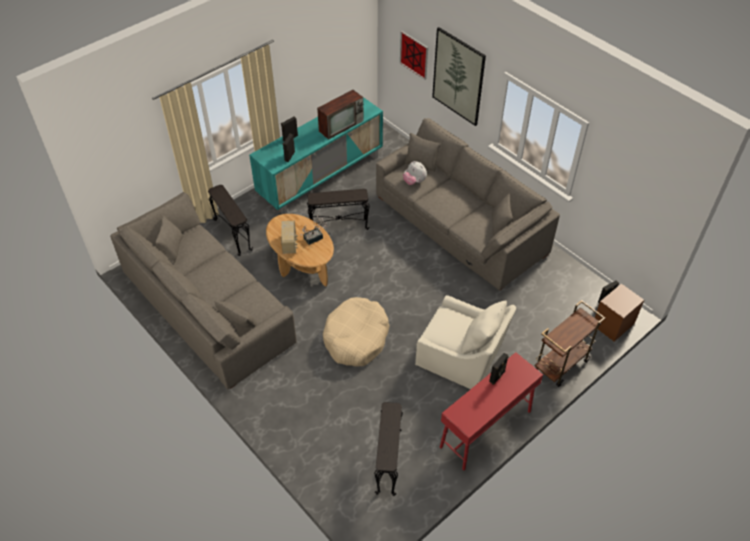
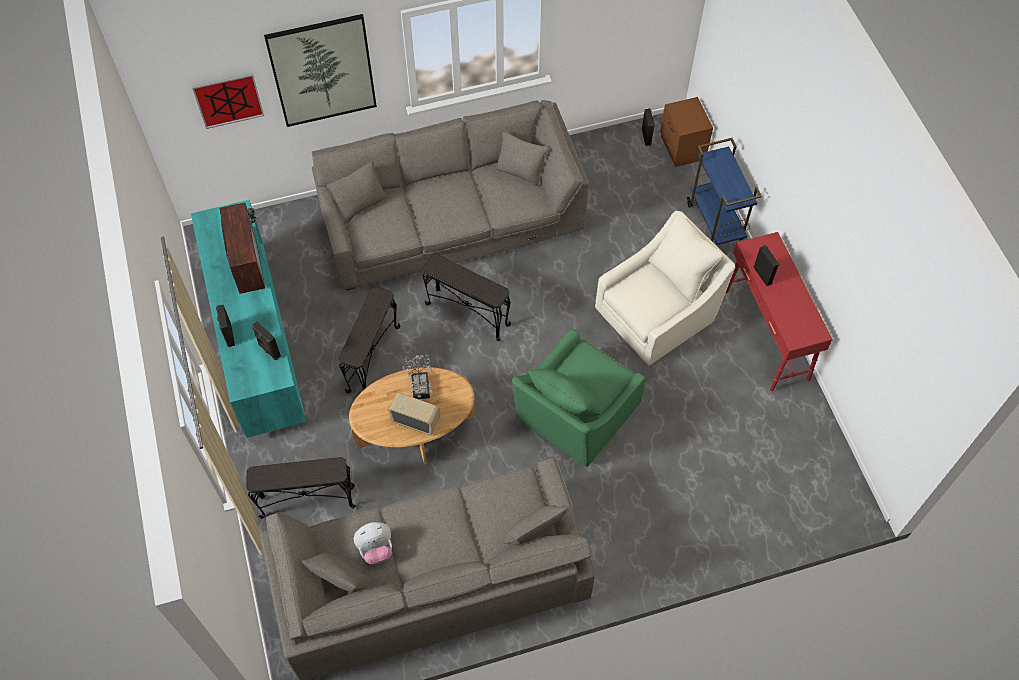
camera: 65 degrees left, 10 degrees up
(356, 338) = (575, 414): beige dog bed -> green armchair
(388, 461) = (769, 452): black side table -> black side table (467, 315)
(414, 181) = (391, 227): plush toy -> plush toy (376, 549)
(560, 366) = (715, 225): brown cart -> blue cart

